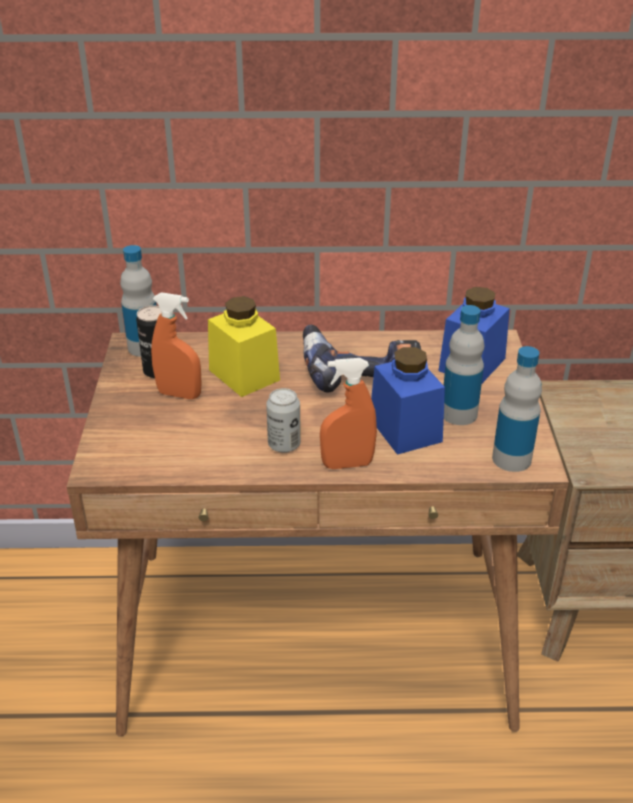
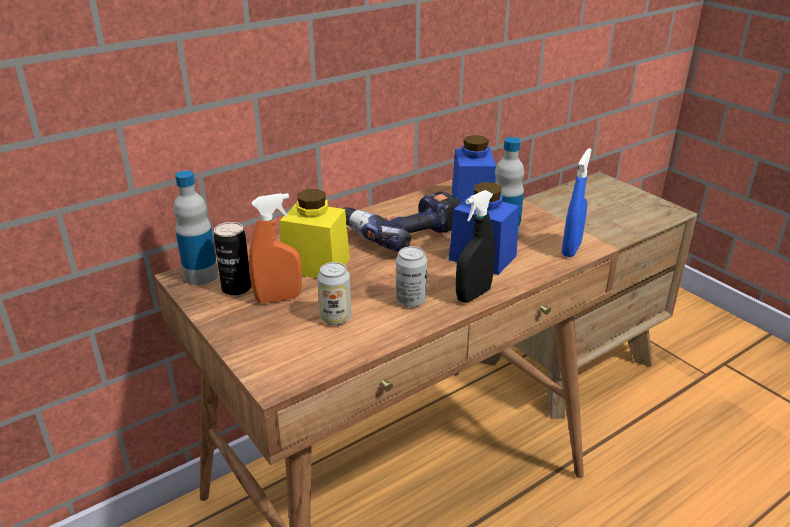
camera: 35 degrees left, 5 degrees down
(203, 433) = (335, 318): none -> can
(347, 464) = (473, 295): orange spray bottle -> black spray bottle
(511, 459) = (571, 249): bottle -> blue spray bottle

